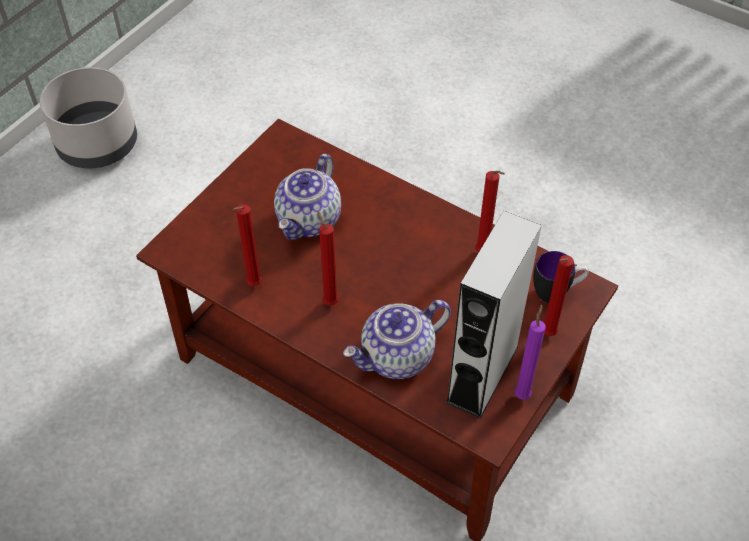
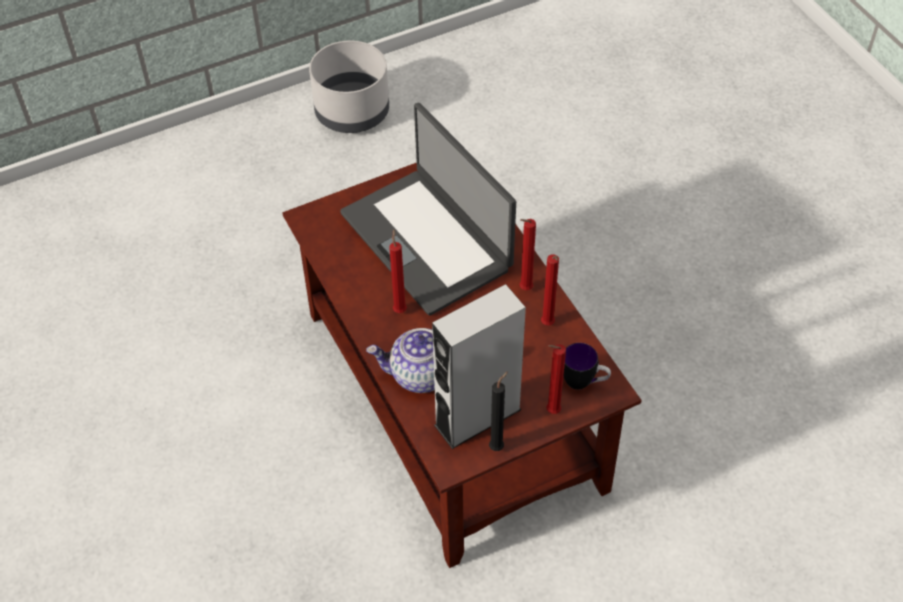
camera: 30 degrees right, 0 degrees up
(252, 285) = (351, 272): red candle -> red candle (524, 289)
(309, 221) = (427, 240): teapot -> laptop
(522, 393) = (498, 446): purple candle -> black candle

